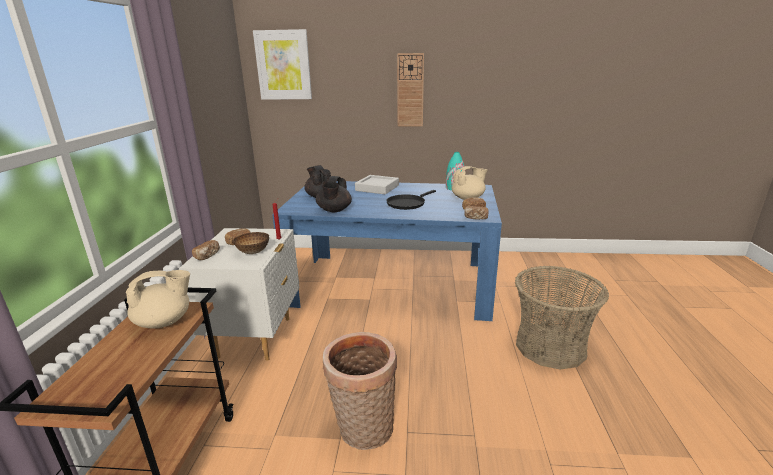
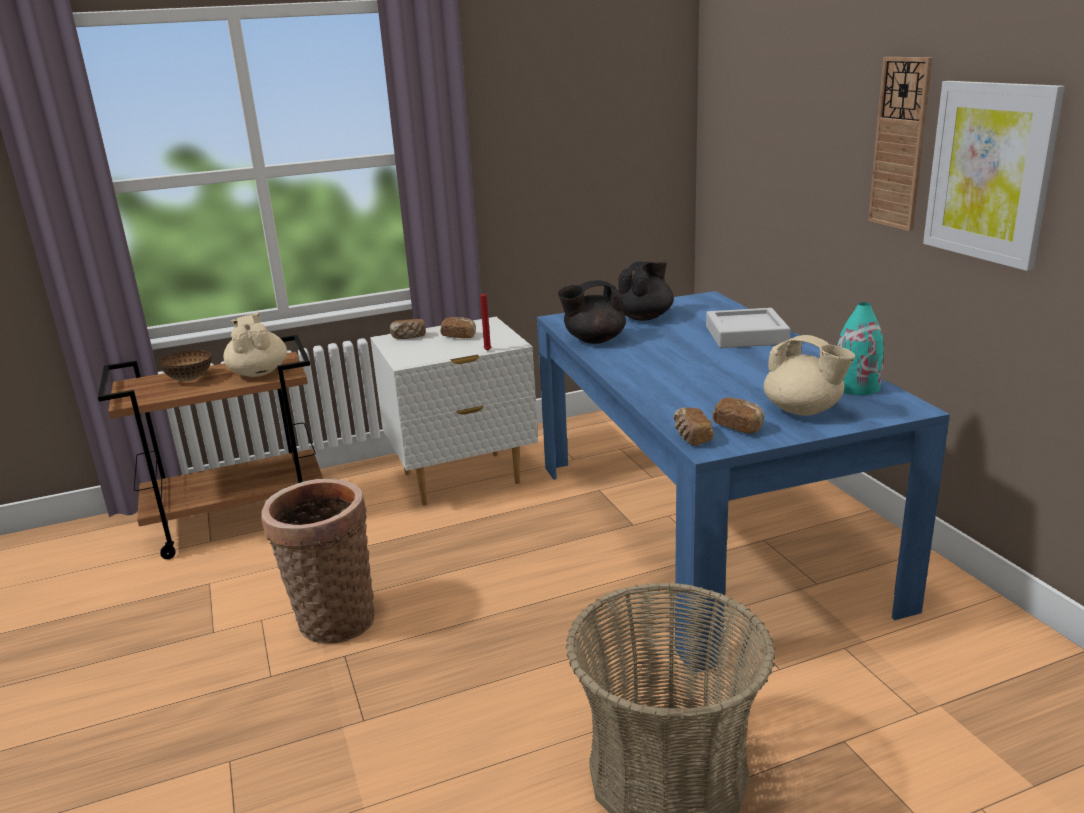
camera: 65 degrees right, 0 degrees up
(165, 321) = (258, 372): beige teapot -> beige teapot turned 150 degrees counterclockwise
(253, 252) = (437, 351): bowl -> bowl (190, 379)
(283, 65) = (737, 73): picture -> picture (989, 172)
(407, 203) = (694, 373): black frying pan -> none

